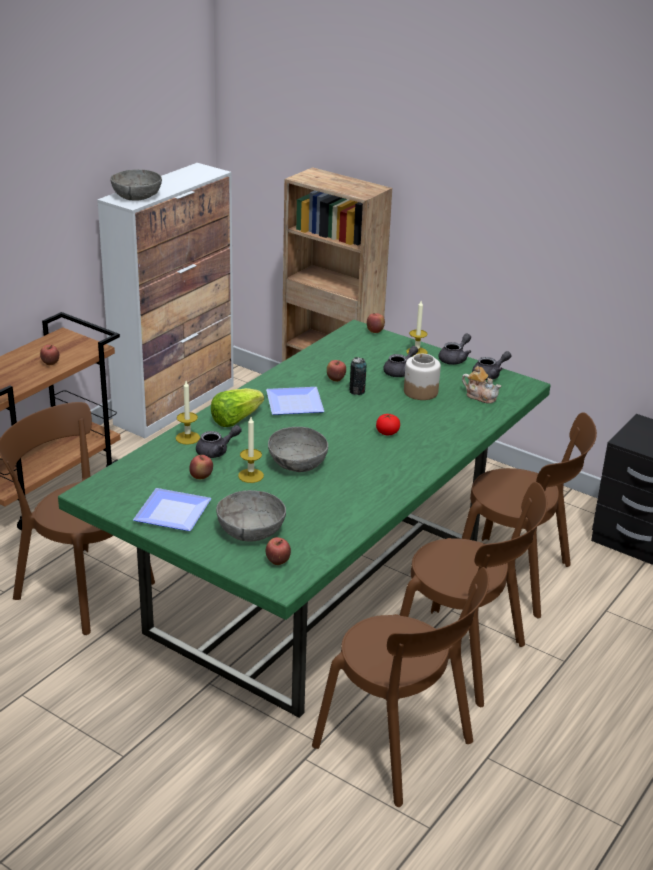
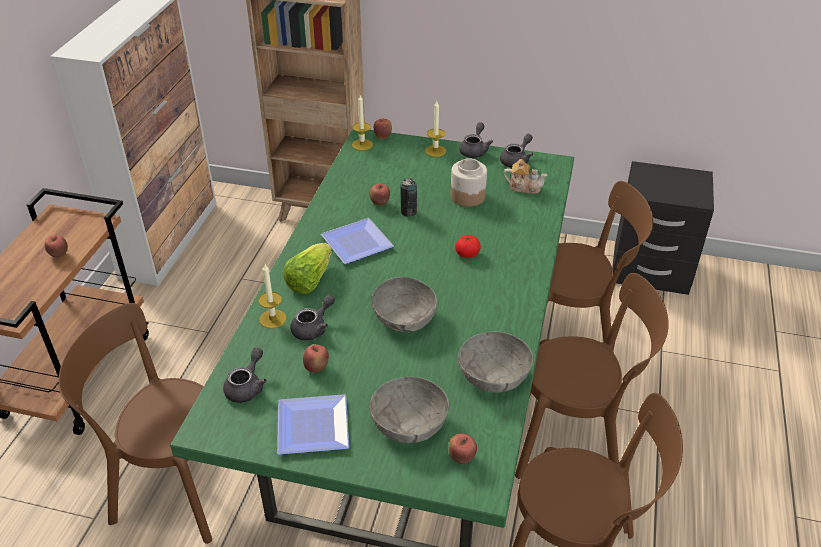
camera: 20 degrees left, 10 degrees up
(136, 196) = (93, 43): grey bowl -> grey bowl (493, 376)
(251, 475) = (366, 349): candle -> candle (362, 144)
(400, 371) = (434, 177): grey teapot -> grey teapot (247, 386)

